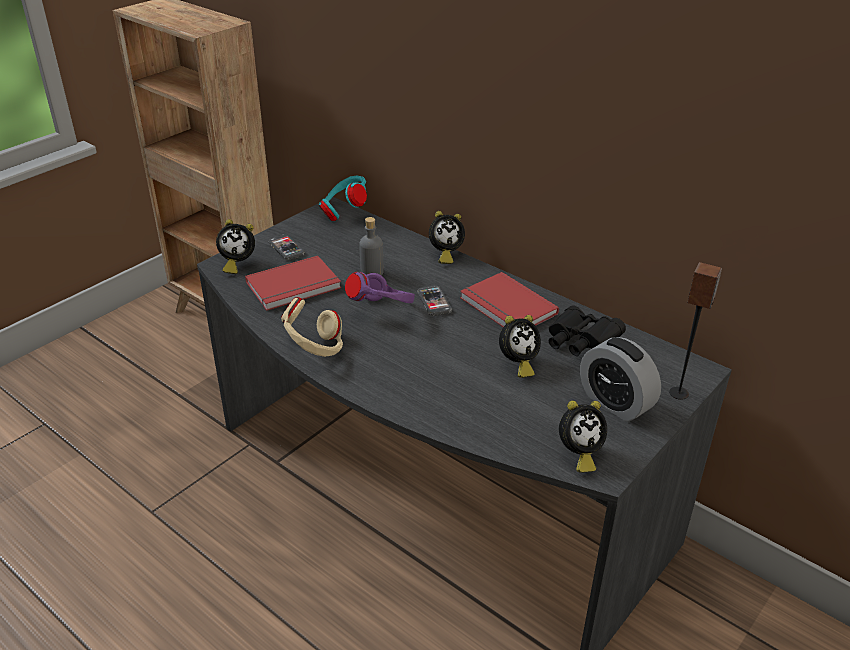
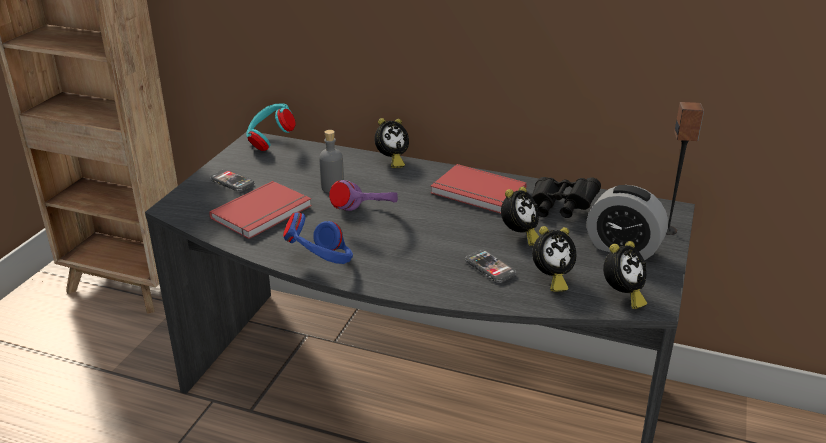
camera: 20 degrees left, 5 degrees down
(237, 264) = (189, 204): alarm clock -> alarm clock (551, 279)
(314, 349) = (322, 263): beige headphones -> blue headphones
(434, 302) = (409, 201): phone -> phone (490, 267)

